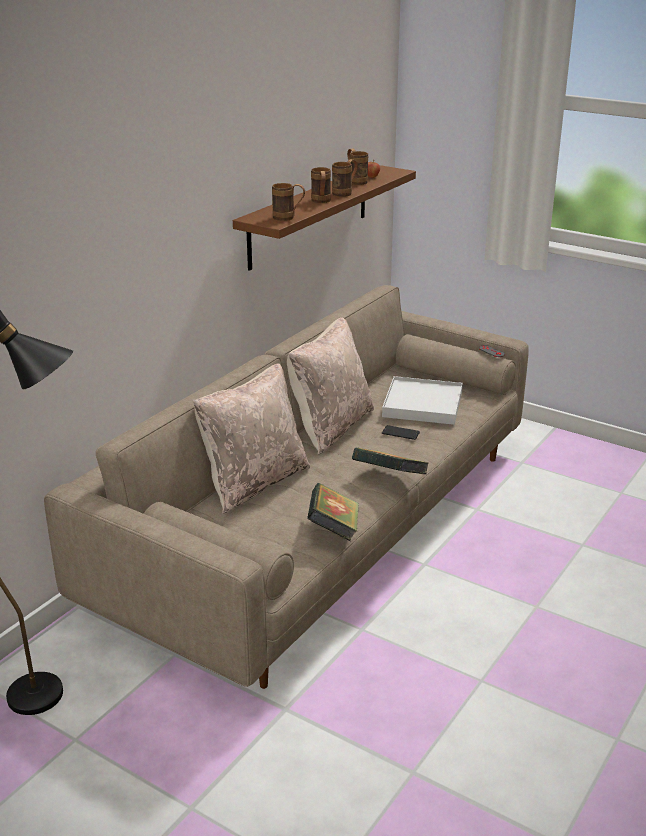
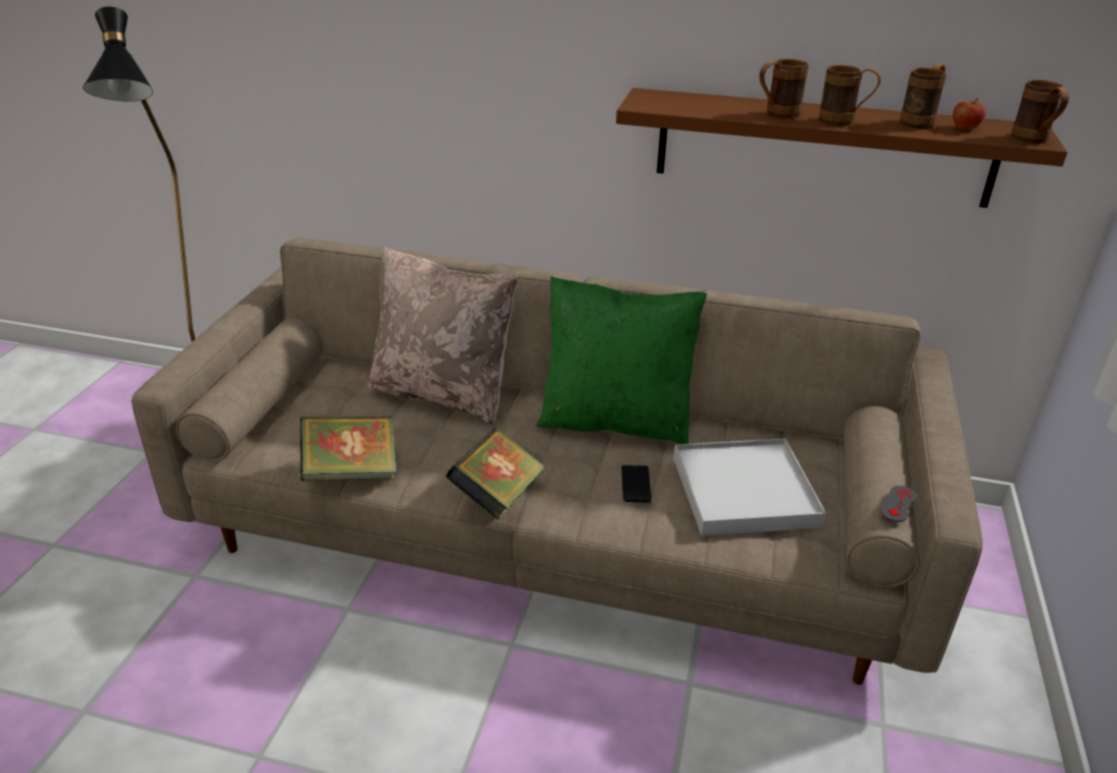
camera: 70 degrees right, 5 degrees up
(288, 218) = (672, 108): brown mug -> brown mug (1033, 141)
(330, 427) = (615, 421): beige pillow -> green pillow

